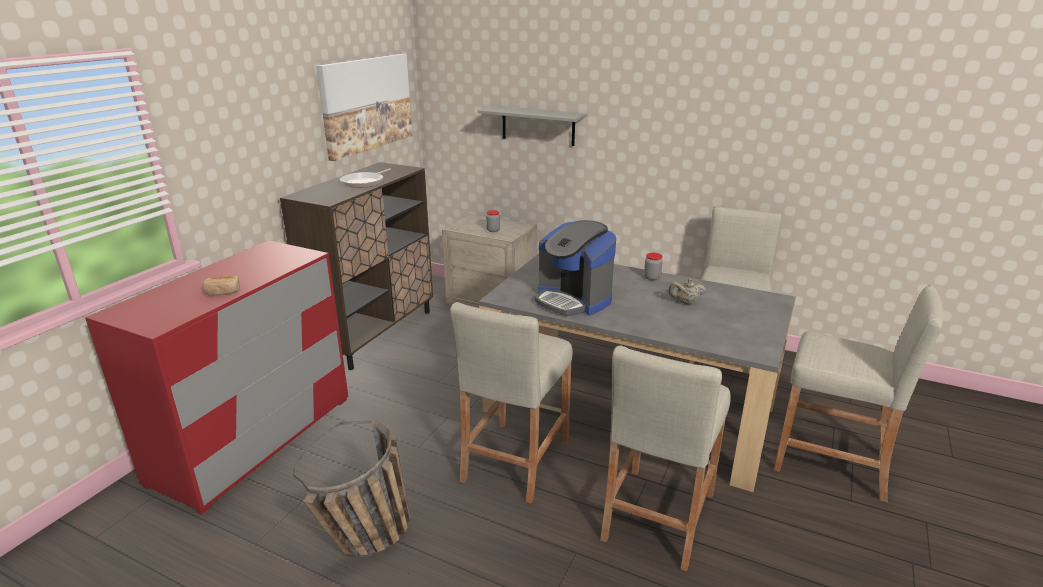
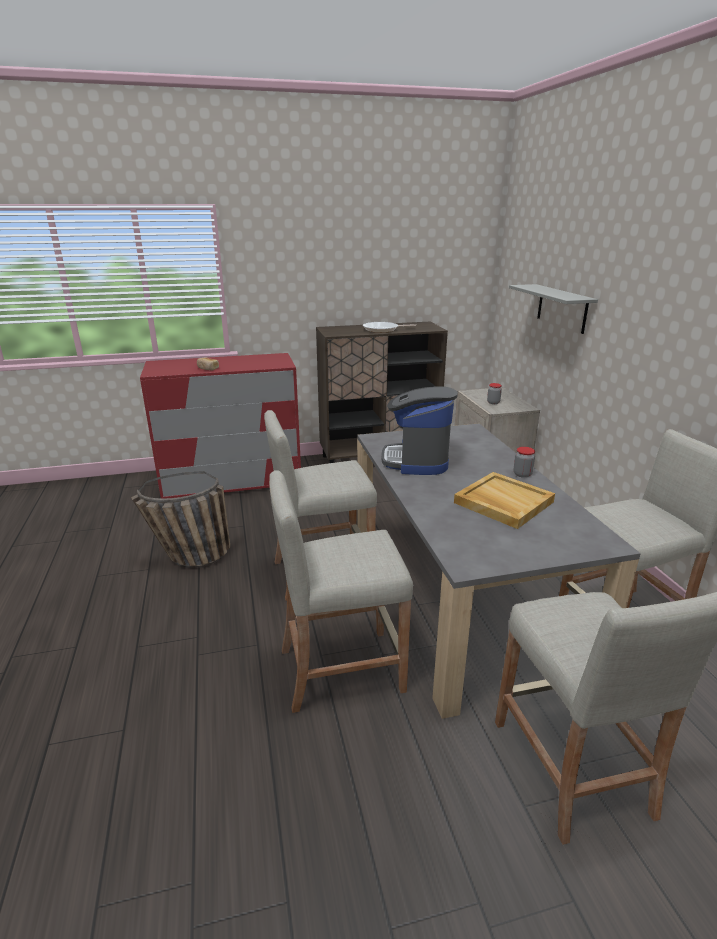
camera: 50 degrees right, 0 degrees up
(366, 104) = (425, 269): picture -> none
(685, 302) = (502, 502): beige teapot -> beige tray

